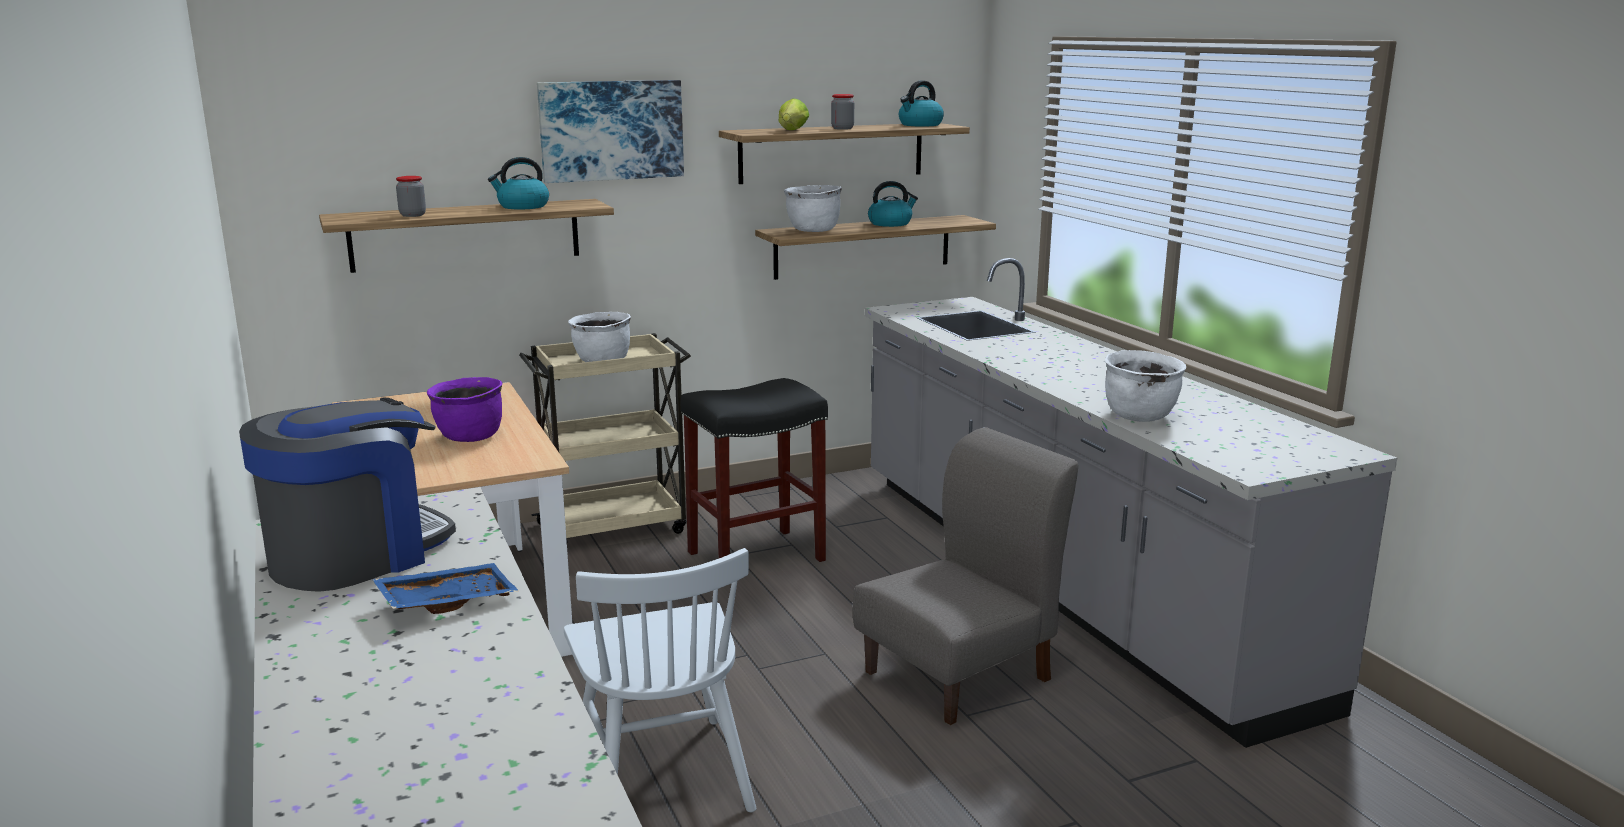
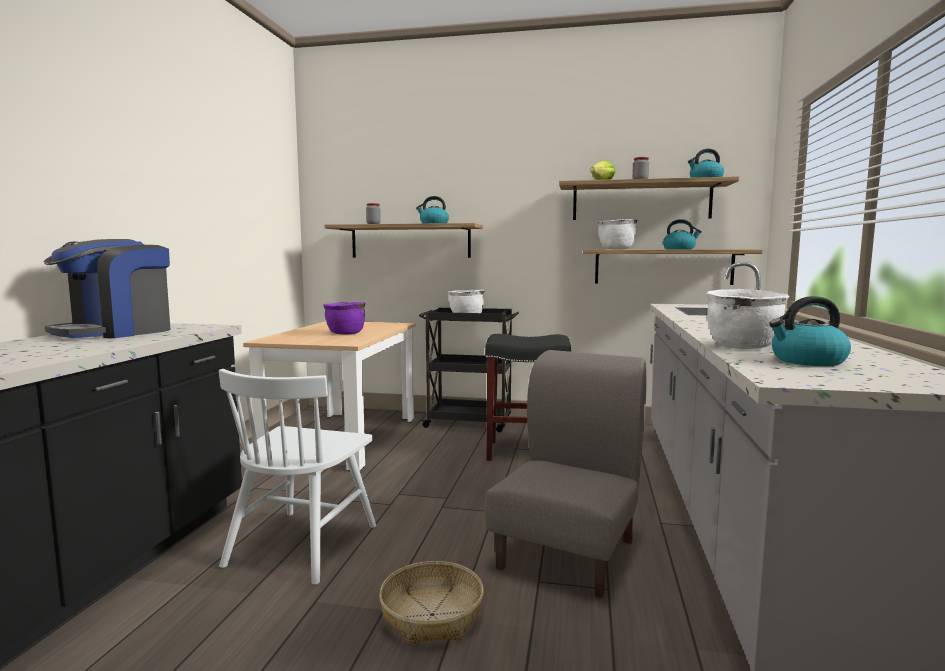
camera: 35 degrees right, 10 degrees down
(356, 555) = (116, 332): coffee machine -> coffee machine turned 135 degrees clockwise
(447, 601) = (80, 346): blue tray -> none
(611, 130) = (494, 185): picture -> none
(614, 527) = (470, 422): beige cart -> black cart
(915, 788) = (432, 615): none -> basket
(959, 675) = (568, 553): grey chair -> grey chair turned 60 degrees counterclockwise
(1220, 433) = (807, 361): none -> kettle

